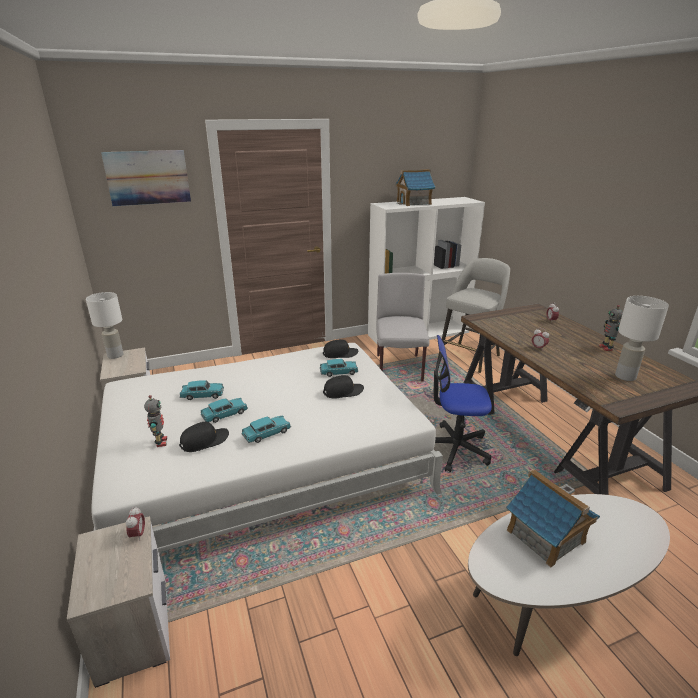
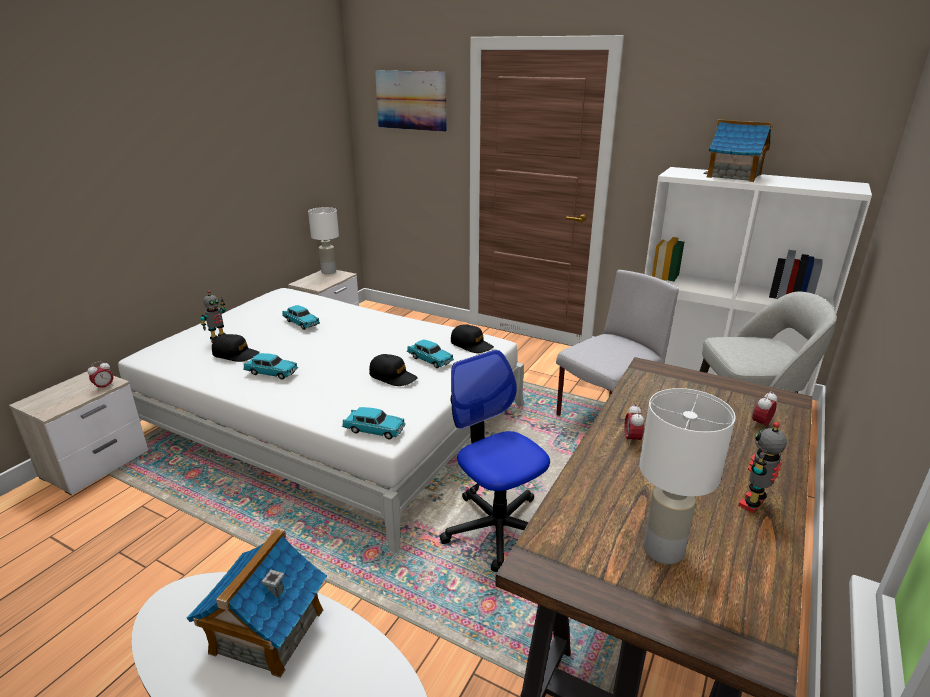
camera: 50 degrees right, 0 degrees up
(225, 415) = (282, 344): turquoise toy car -> turquoise toy car (374, 430)

